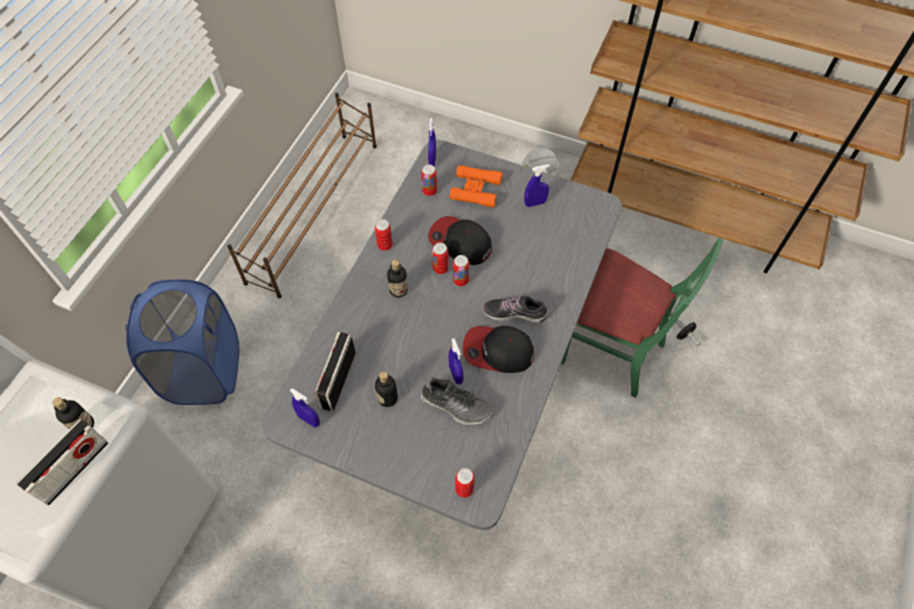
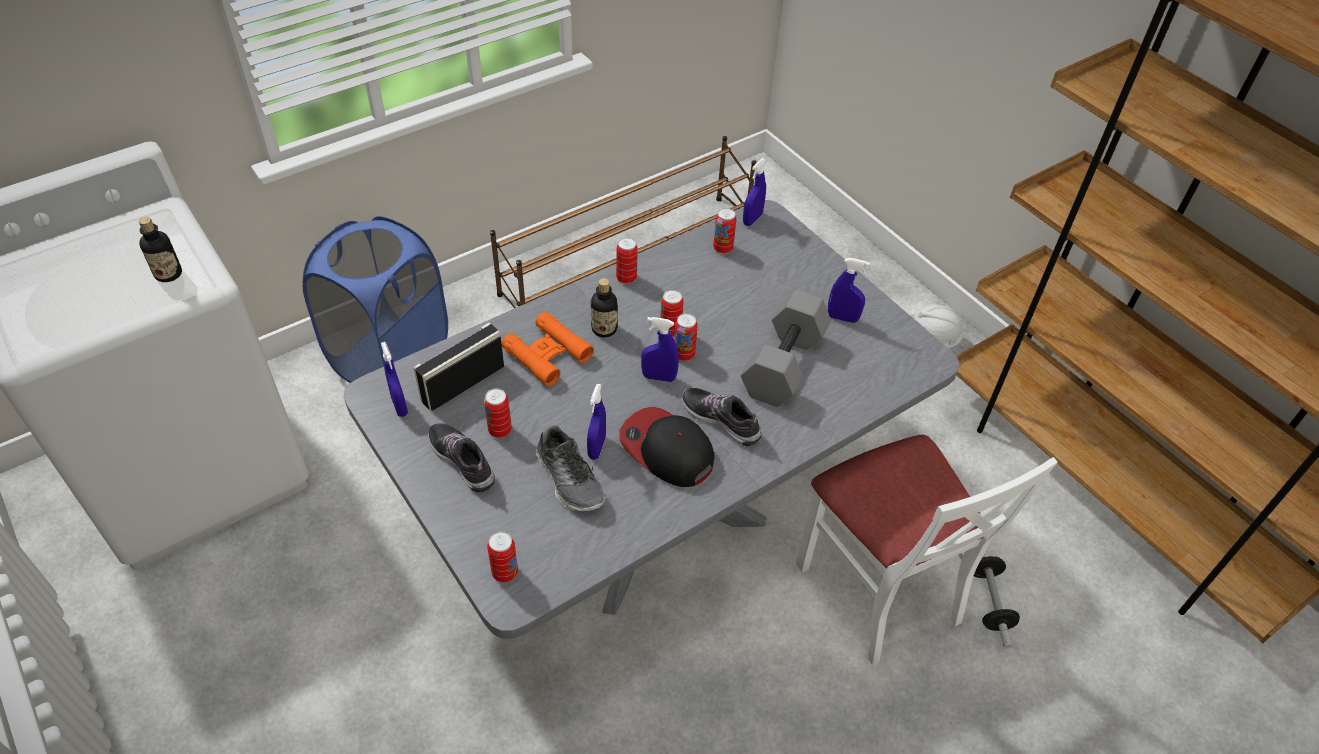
camera: 30 degrees right, 10 degrees down
(74, 469) = (125, 307): radio -> none
(380, 433) = (462, 461): none -> shoe
(387, 398) = (500, 430): bottle -> can
(457, 305) = (659, 377): none -> blue spray bottle
(460, 242) = (715, 316): cap -> none
(475, 190) = (779, 271): orange binoculars -> orange binoculars (547, 354)
(525, 255) = (785, 365): none -> grey dumbbell
(611, 350) = (880, 590): green chair -> white chair

